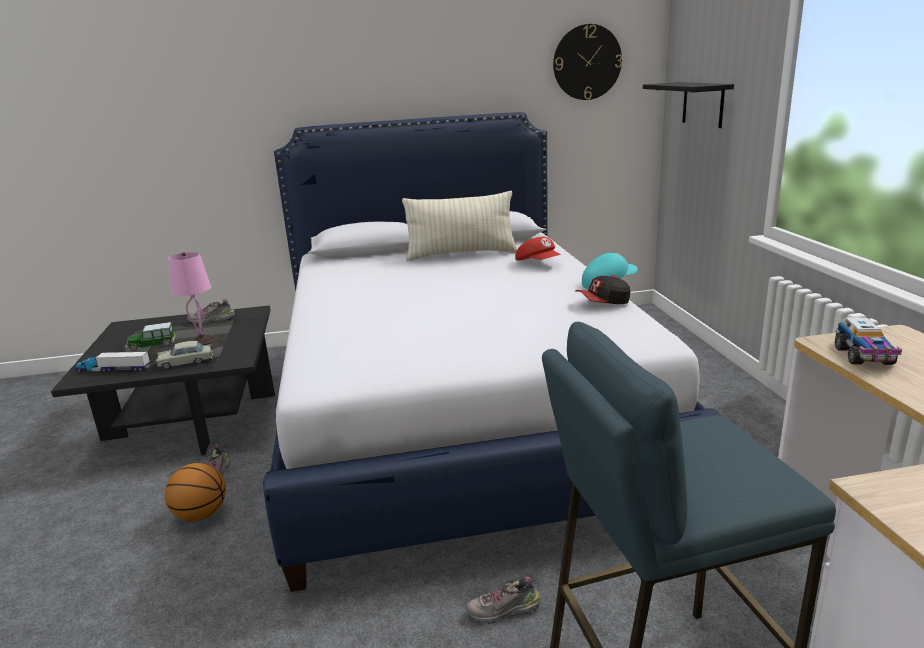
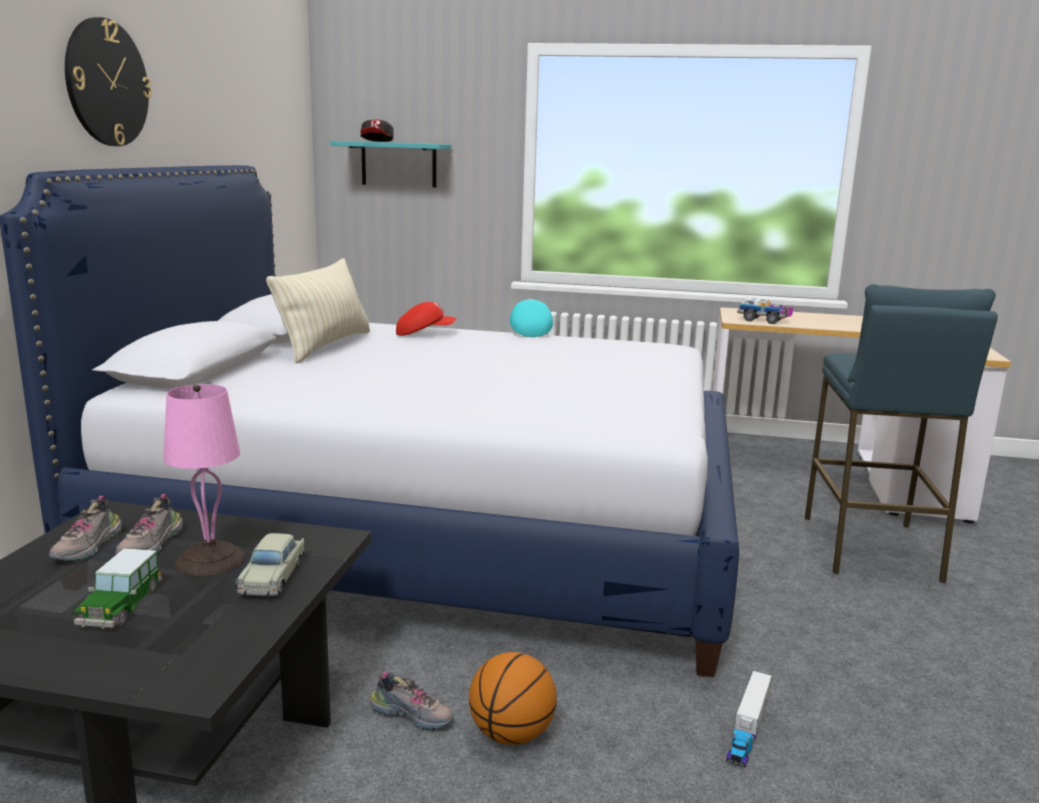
camera: 70 degrees left, 5 degrees down
(113, 369) = (197, 645): toy truck -> toy truck (748, 729)
(503, 611) = (781, 579): shoe -> shoe (152, 545)
(587, 62) = (269, 109): wall clock -> wall clock (106, 83)
(603, 303) = (577, 340): cap -> cap (377, 141)
(703, 104) = (399, 164): black shelf -> turquoise shelf

